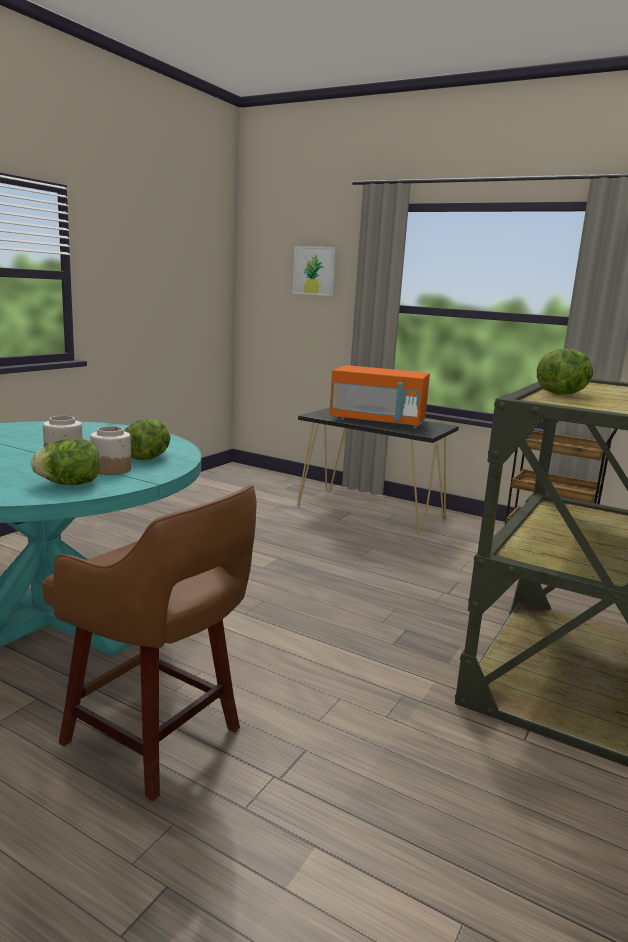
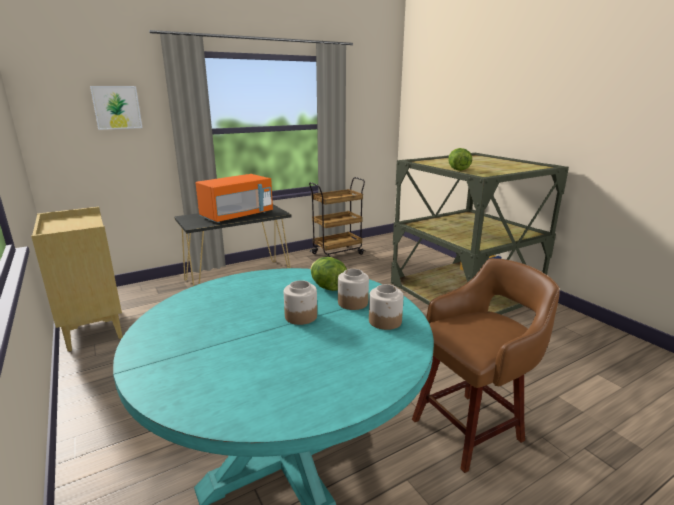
camera: 60 degrees left, 5 degrees up
(69, 484) = (385, 321): lettuce -> jar
(198, 486) = (93, 327): none -> beige cabinet

